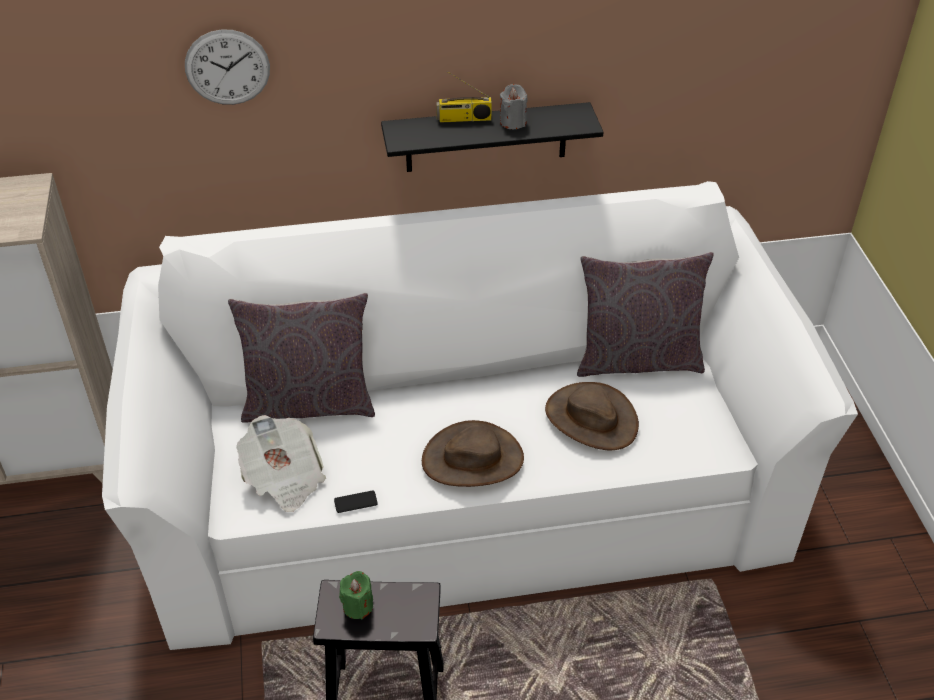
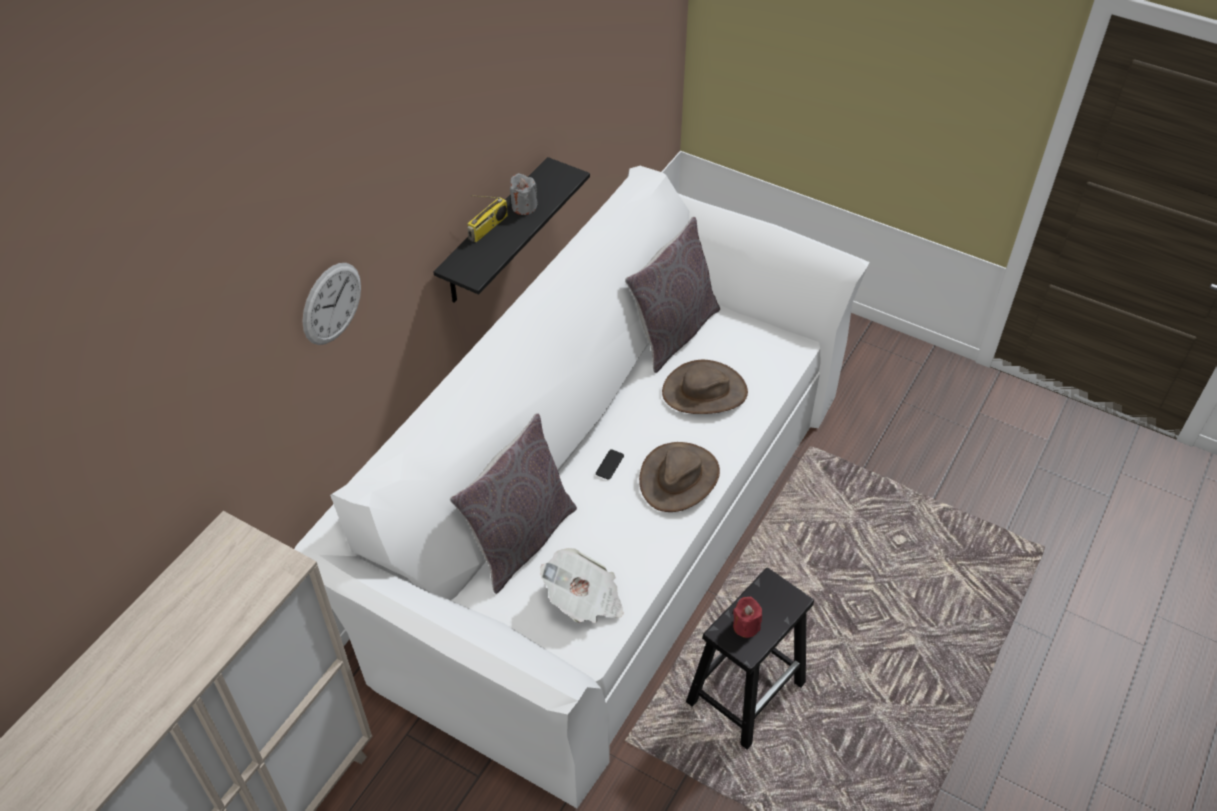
camera: 50 degrees left, 5 degrees up
(355, 502) = (650, 570): phone -> phone (609, 464)
(358, 606) = (746, 626): green candle -> red candle

